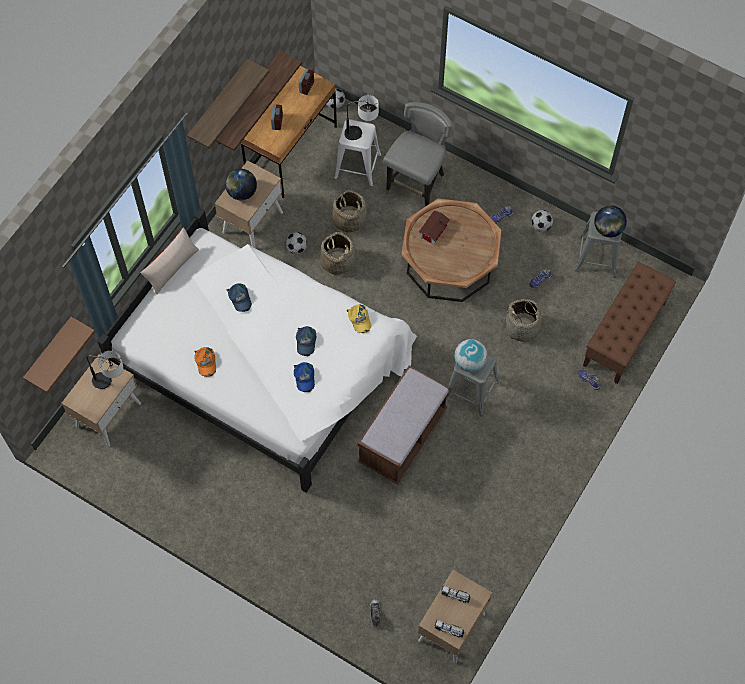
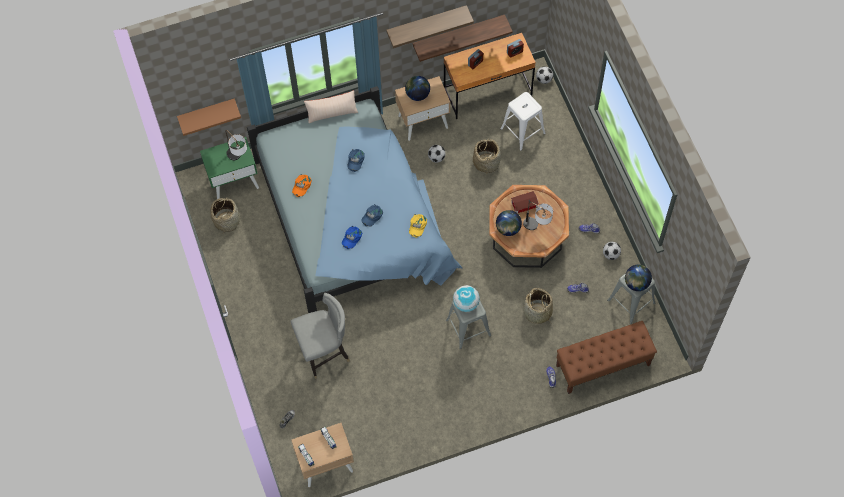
camera: 40 degrees right, 0 degrees up
(108, 414) = (234, 181): beige nightstand -> green nightstand
(265, 363) = (353, 217): white bed -> blue bed
(337, 261) = (455, 184): basket -> basket (227, 220)
(362, 132) = (528, 107): table lamp -> table lamp (537, 227)
(402, 436) = (398, 324): brown bench -> none
(417, 188) = (549, 172): grey chair -> grey chair (324, 354)
(439, 264) = (508, 229): none -> globe

